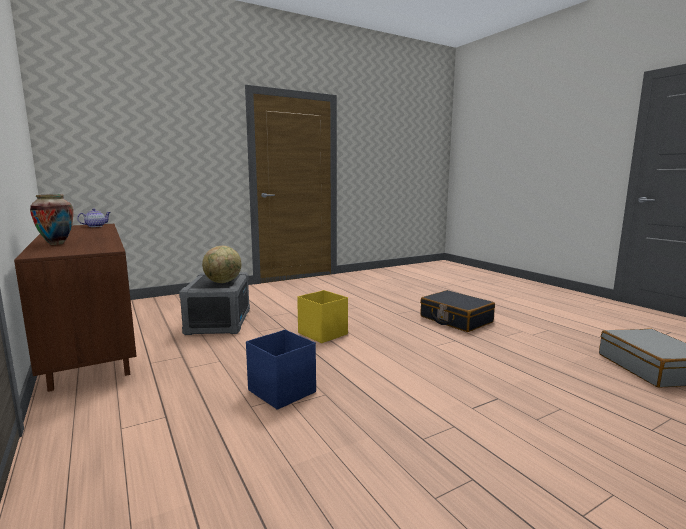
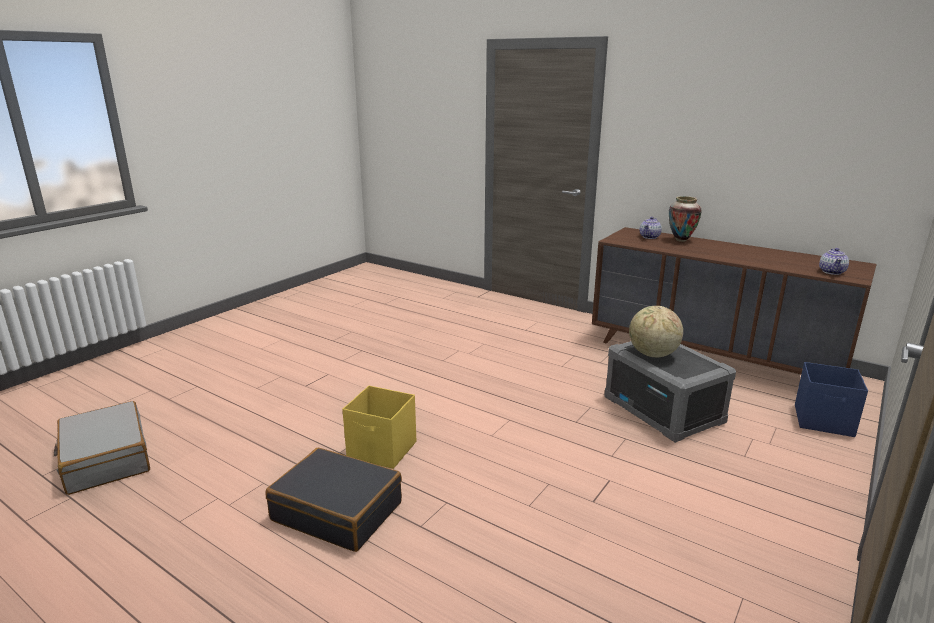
camera: 155 degrees right, 10 degrees up
(62, 248) = (650, 237): none -> teapot
(281, 391) = (476, 356): blue storage box -> blue storage box (824, 421)
(322, 333) = (513, 422): yellow storage box -> yellow storage box (382, 450)

